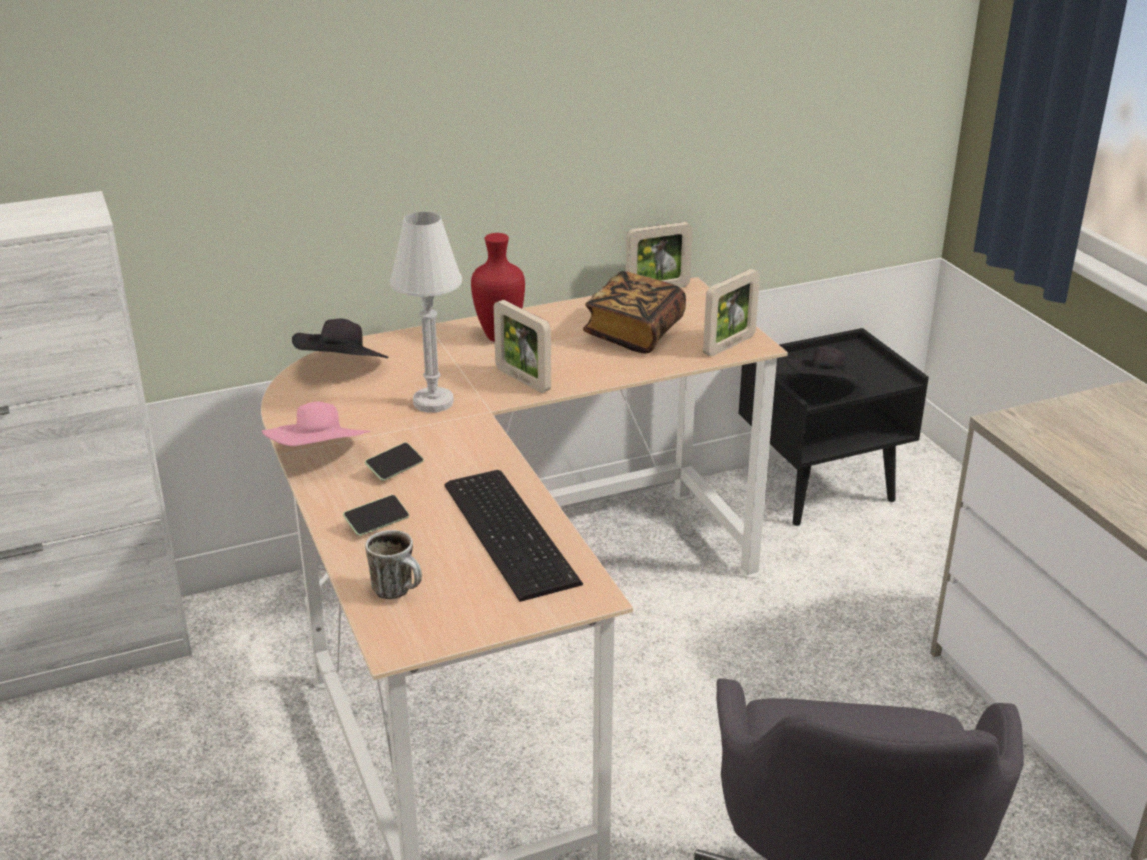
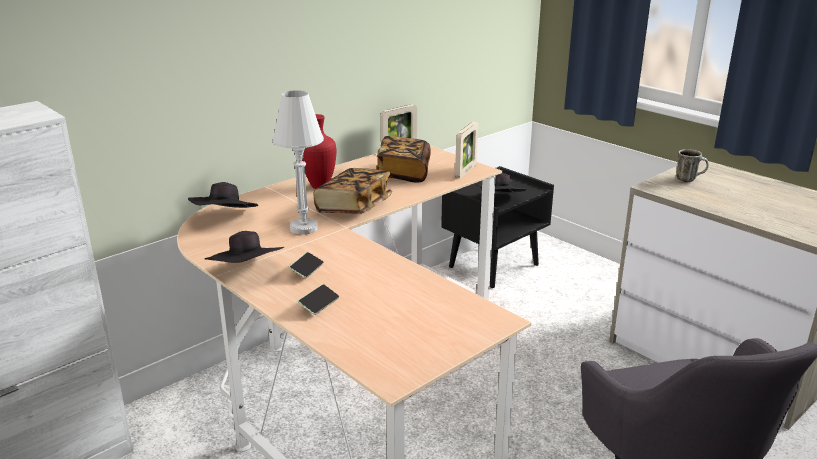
camera: 20 degrees left, 5 degrees down
(320, 458) = (248, 273): pink hat -> black hat
(399, 591) = (368, 344): mug -> mug (689, 179)
(512, 530) = (416, 292): keyboard -> none
(523, 380) = (354, 207): picture frame -> book

